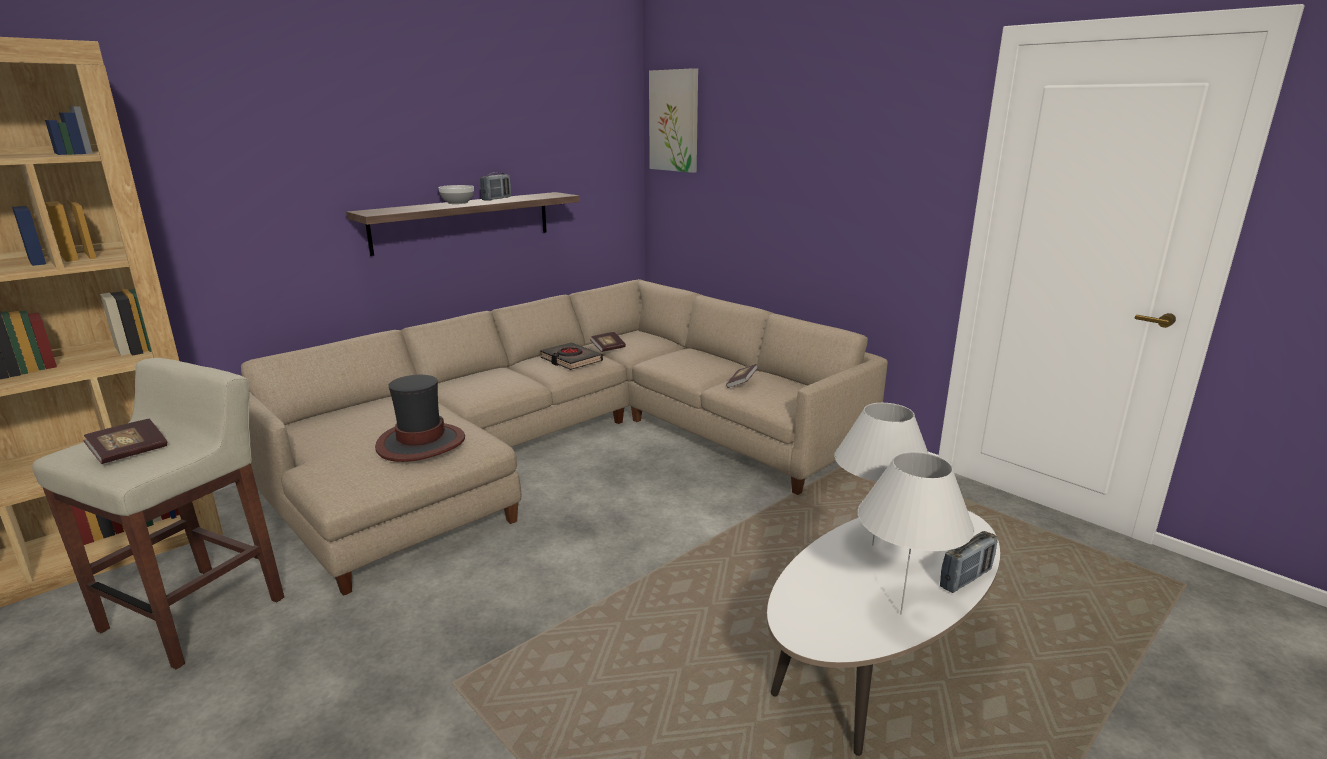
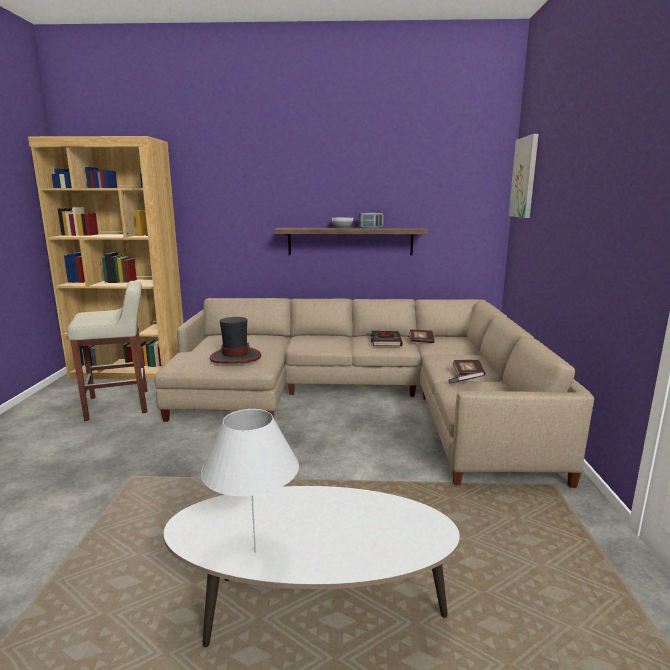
camera: 45 degrees right, 5 degrees down
(129, 453) = (96, 317): book -> book (468, 374)
(873, 545) = (333, 508): white table lamp -> none
(966, 578) = (345, 566): radio -> none

